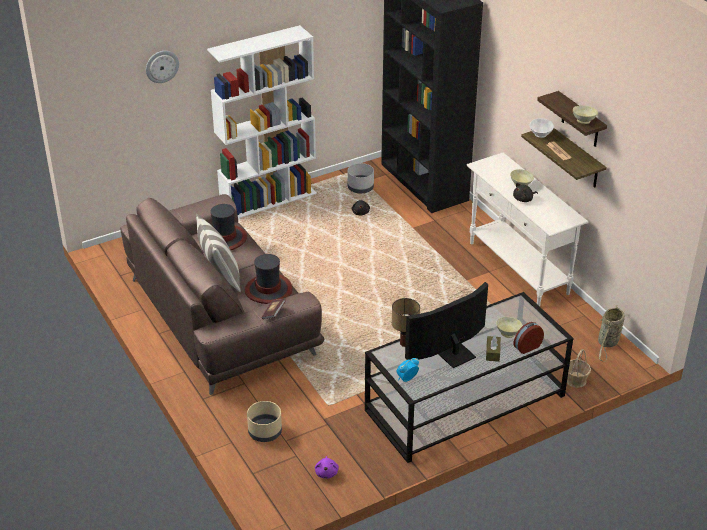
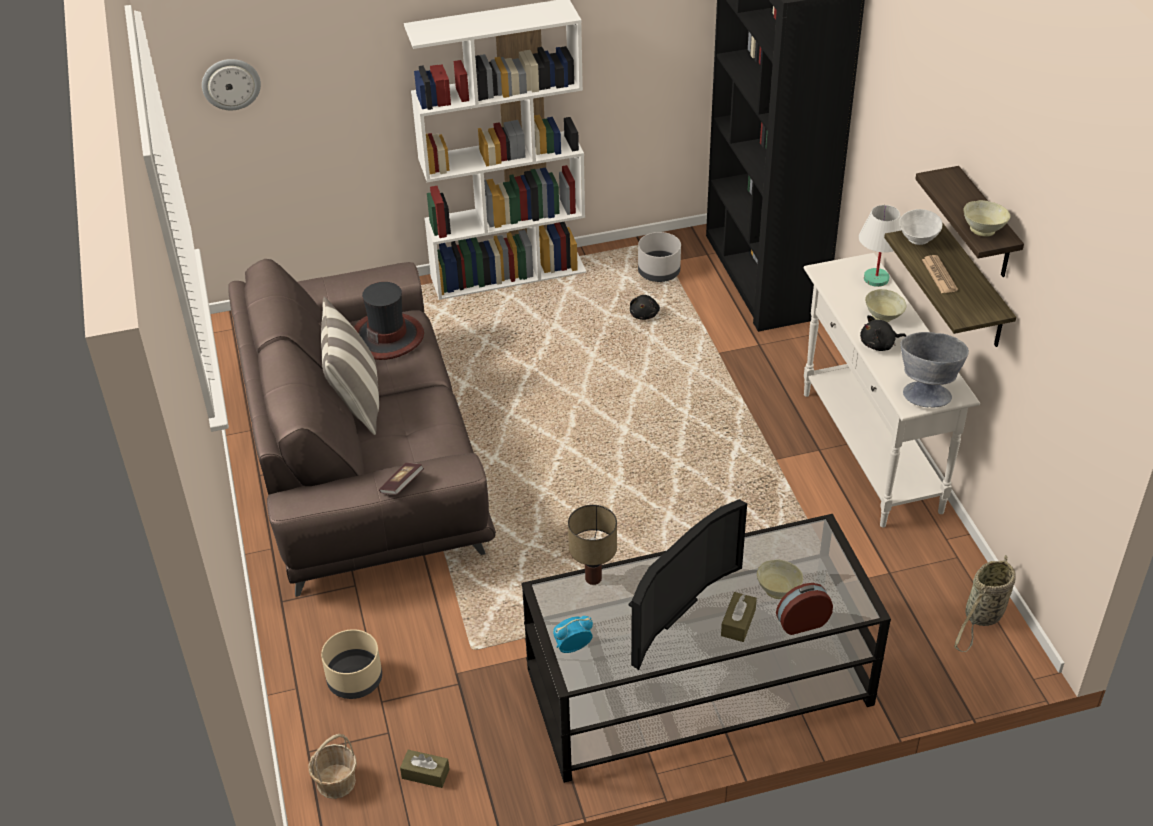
camera: 15 degrees right, 5 degrees up
(162, 66) = (326, 45): wall clock -> wall clock (231, 83)
(268, 290) = (421, 438): hat -> none
(326, 472) = (425, 774): purple plush toy -> brown tissue box
(453, 351) = (670, 608): television -> television turned 150 degrees clockwise
(509, 165) = (875, 278): none -> white table lamp
(558, 219) = (926, 391): none -> grey bowl
(575, 380) = (903, 678): basket -> basket (335, 782)

